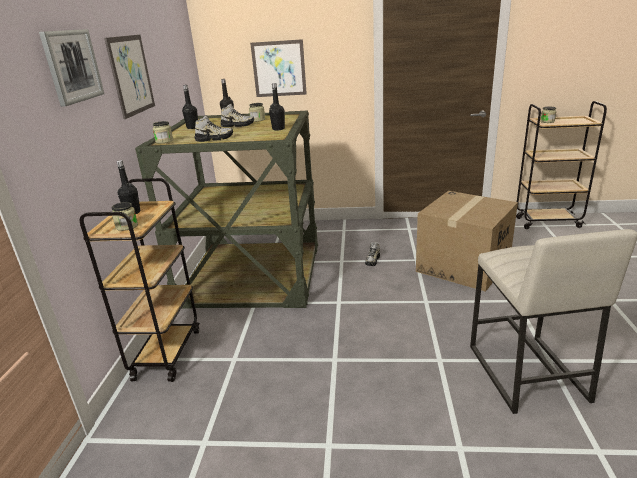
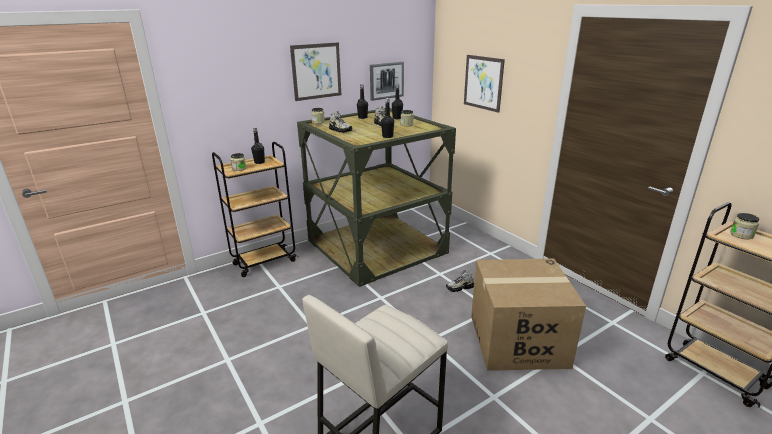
camera: 50 degrees right, 0 degrees up
(72, 66) = (246, 63): picture -> picture (386, 80)

